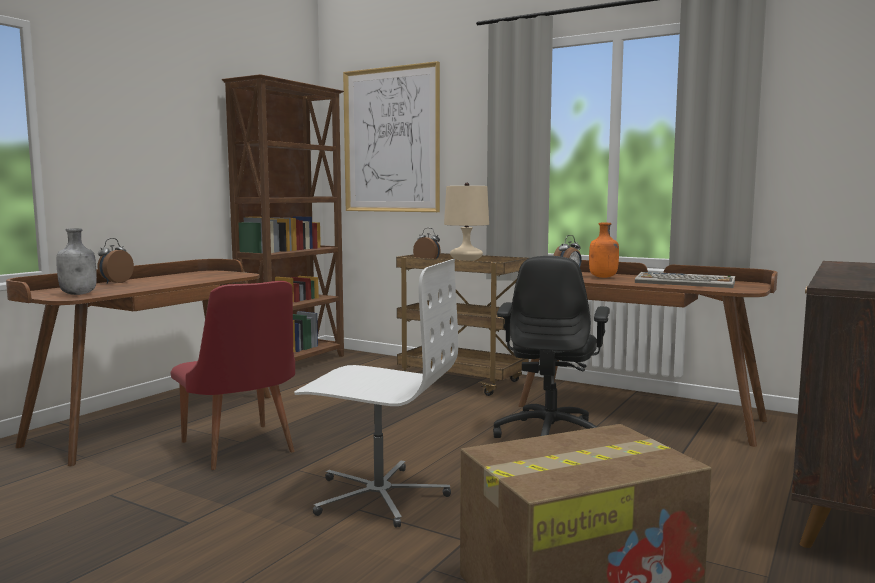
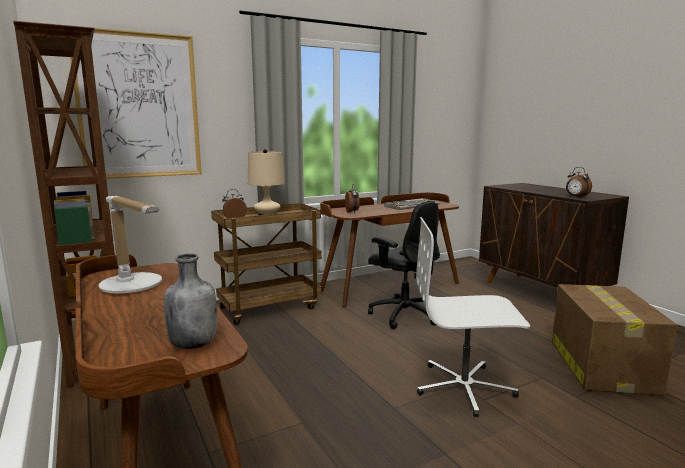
camera: 60 degrees left, 5 degrees up
(115, 282) = (106, 321): alarm clock -> alarm clock (576, 197)
(187, 277) = (134, 287): none -> table lamp
(240, 450) = (324, 426): red chair -> none
(378, 496) = (464, 387): white office chair -> white office chair turned 135 degrees counterclockwise
(603, 277) = (369, 209): orange bottle -> none

